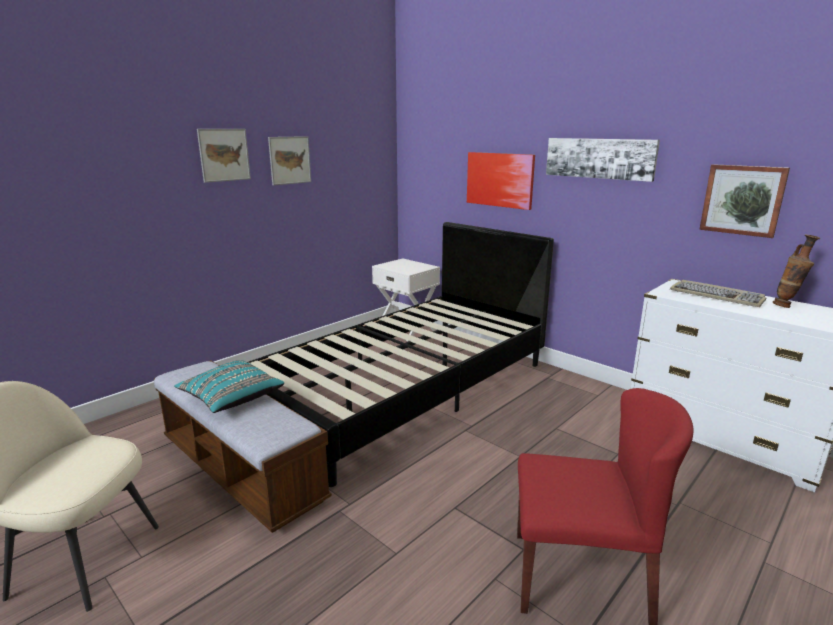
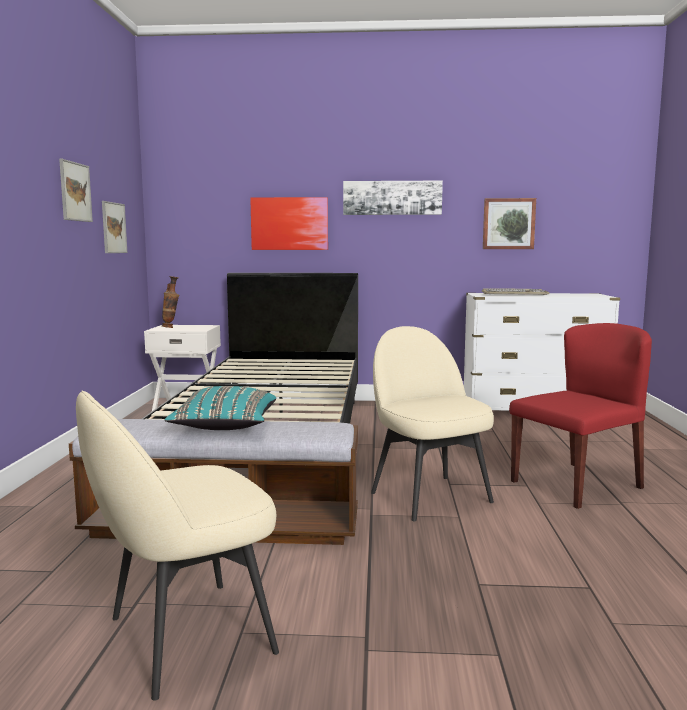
camera: 40 degrees left, 10 degrees down
(224, 155) = (27, 171): picture -> picture (114, 228)
(413, 513) = (429, 496): none -> beige chair
(787, 306) = (557, 294): vase -> vase (171, 327)

